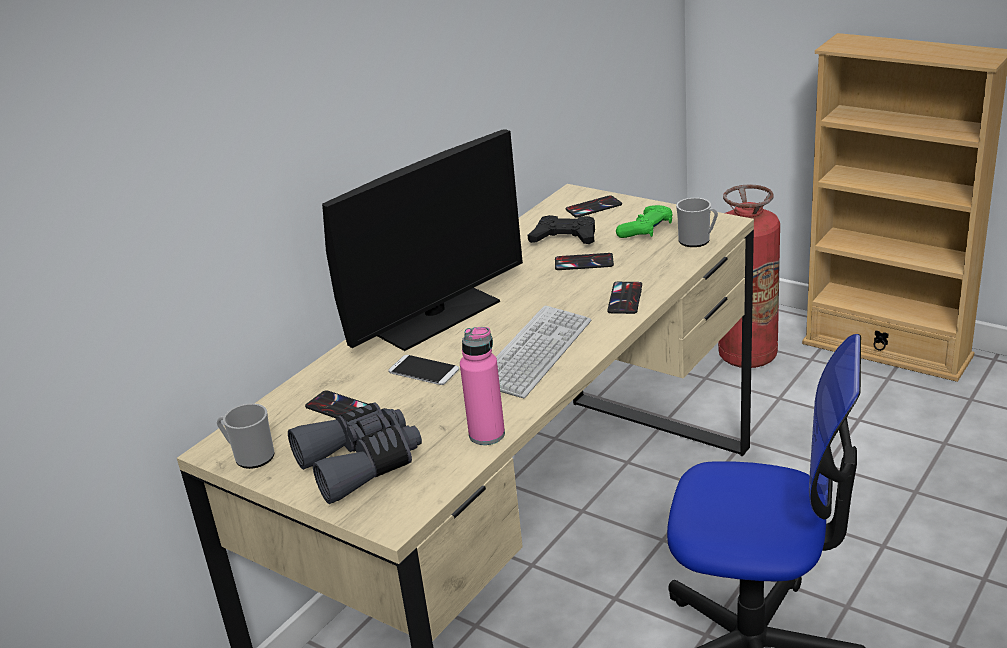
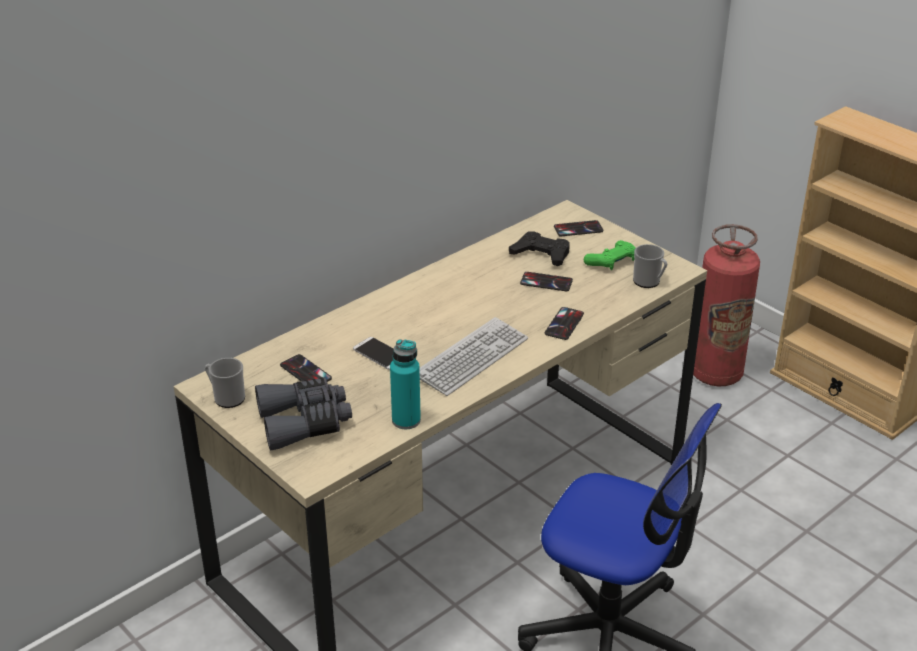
camera: 10 degrees right, 5 degrees up
(435, 316) = (407, 307): monitor -> none
(487, 434) = (406, 420): pink bottle -> turquoise bottle

